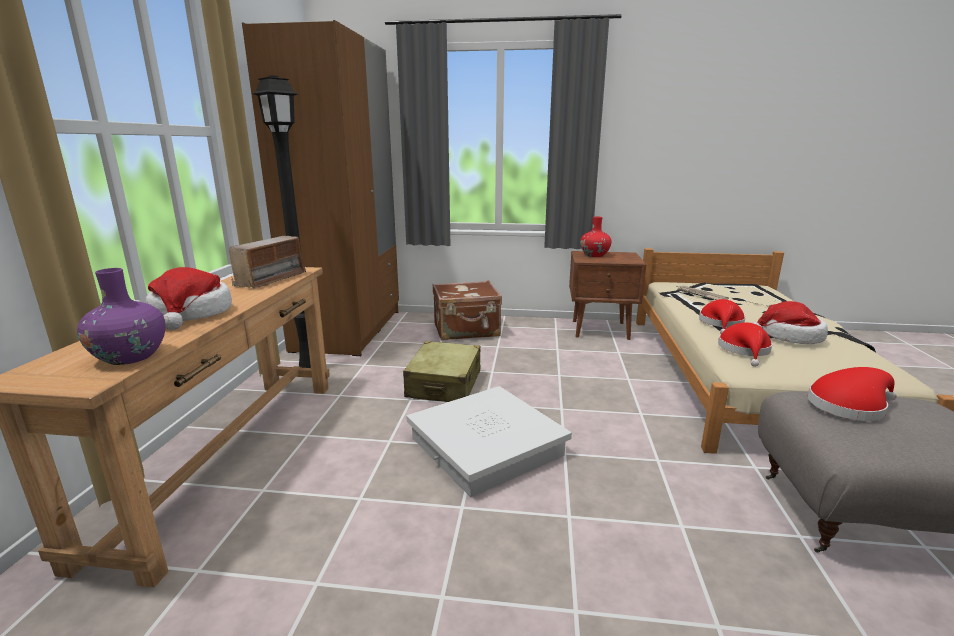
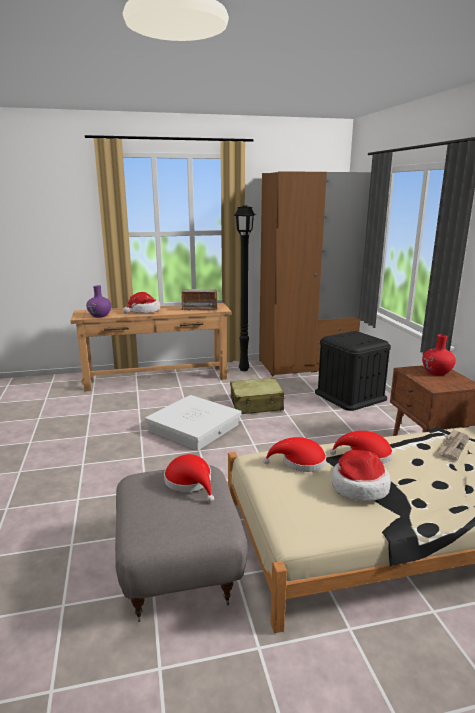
camera: 70 degrees right, 0 degrees up
(466, 330) = (350, 395): brown suitcase -> black storage box

